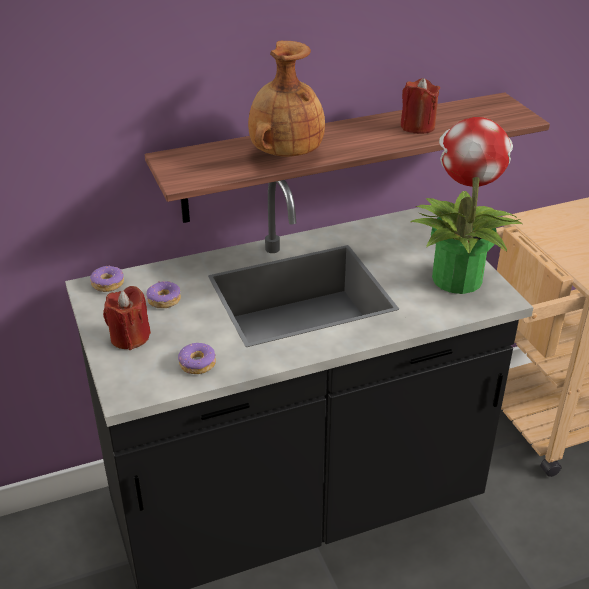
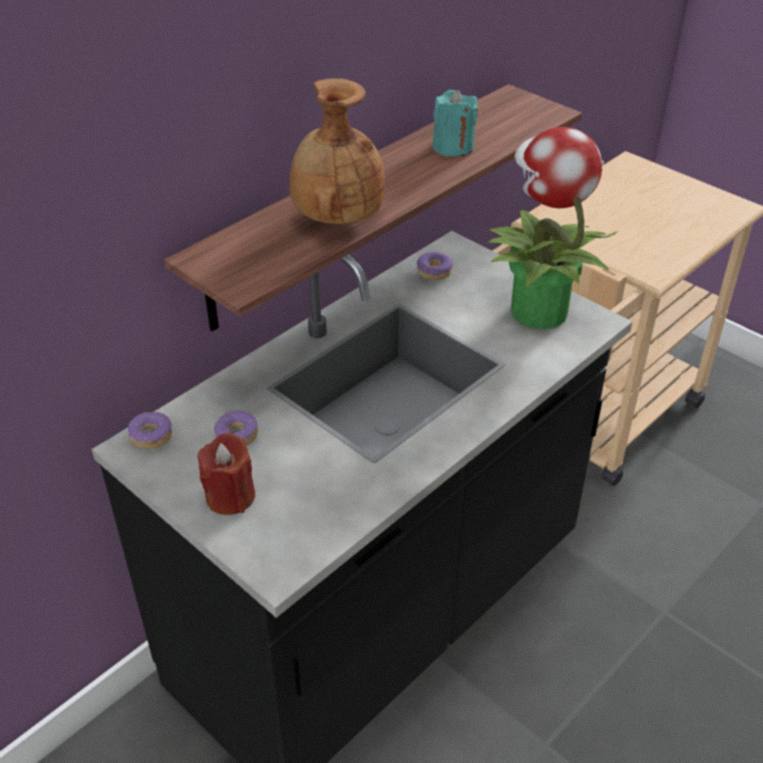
camera: 25 degrees left, 5 degrees up
(197, 364) = (335, 502): donut -> donut (434, 272)
(417, 126) = (453, 147): red candle -> turquoise candle

